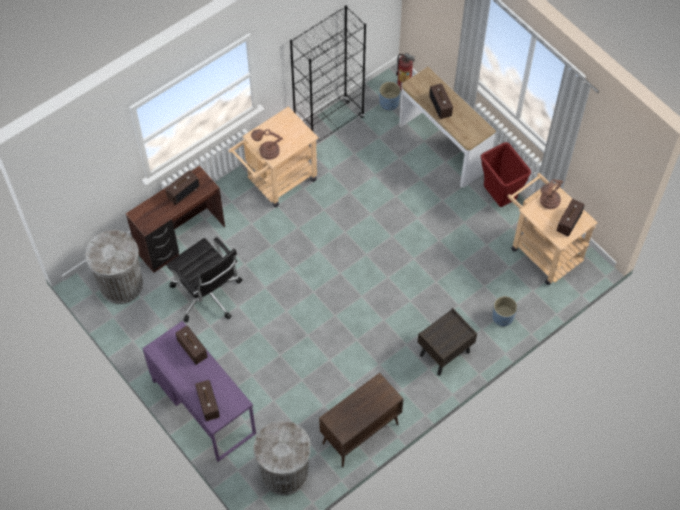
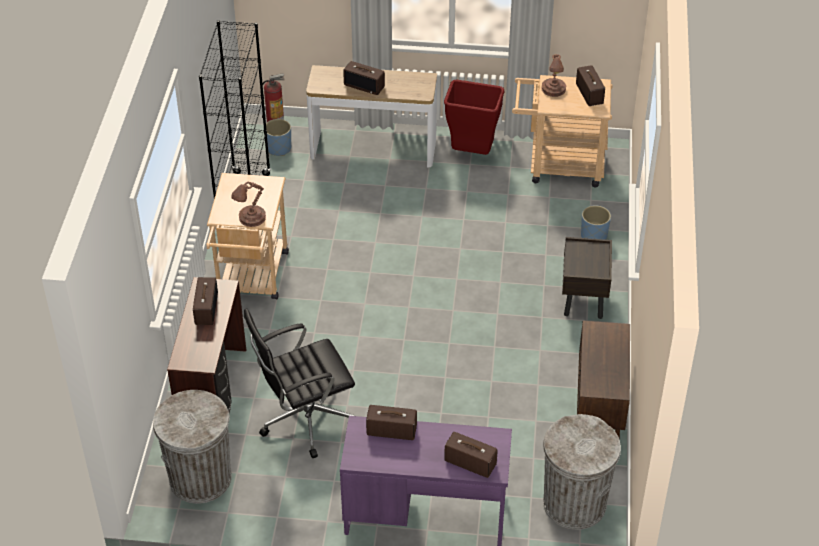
camera: 45 degrees left, 15 degrees down
(208, 295) = (305, 419): black office chair -> black office chair turned 150 degrees clockwise

